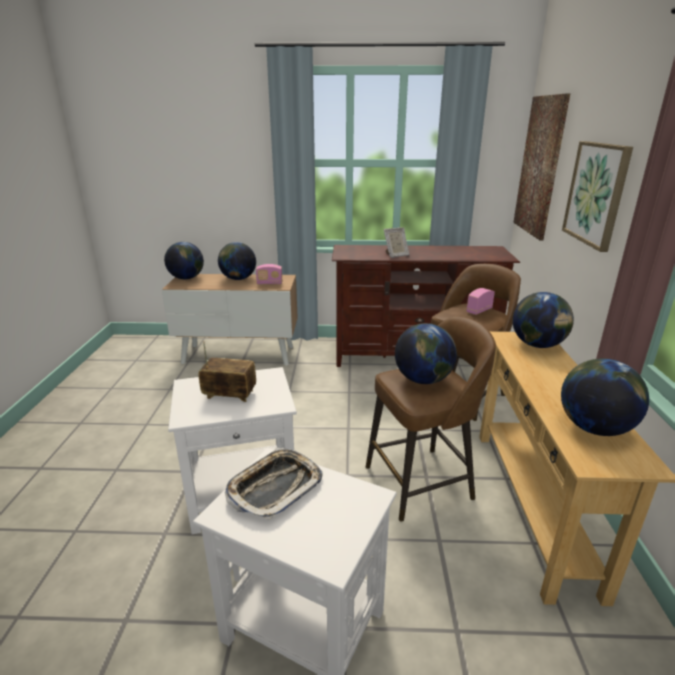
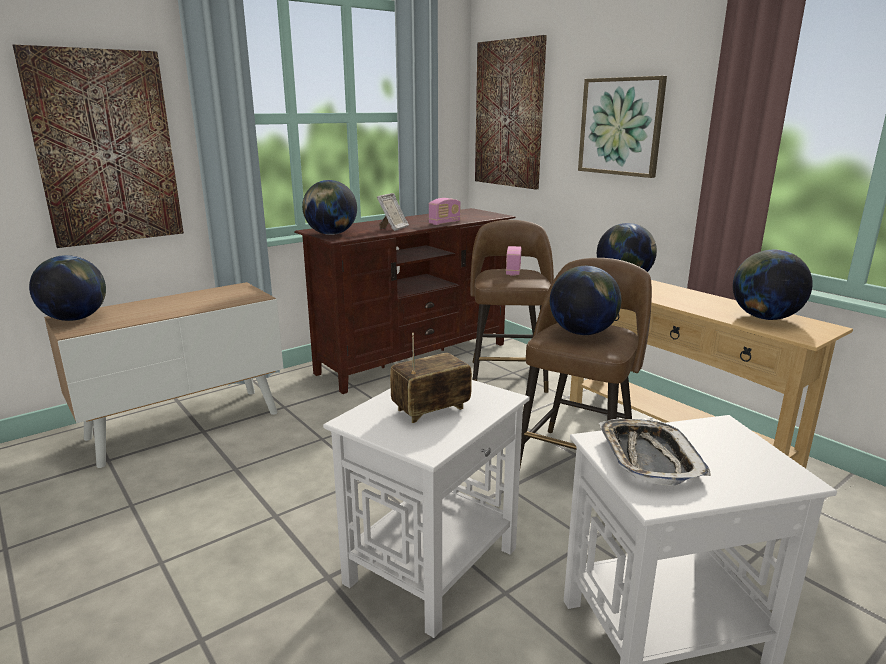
camera: 40 degrees left, 5 degrees down
(225, 179) = (106, 148): none -> picture
(238, 279) = (170, 302): globe -> globe (331, 234)
(269, 283) = (231, 297): radio -> radio (444, 223)

